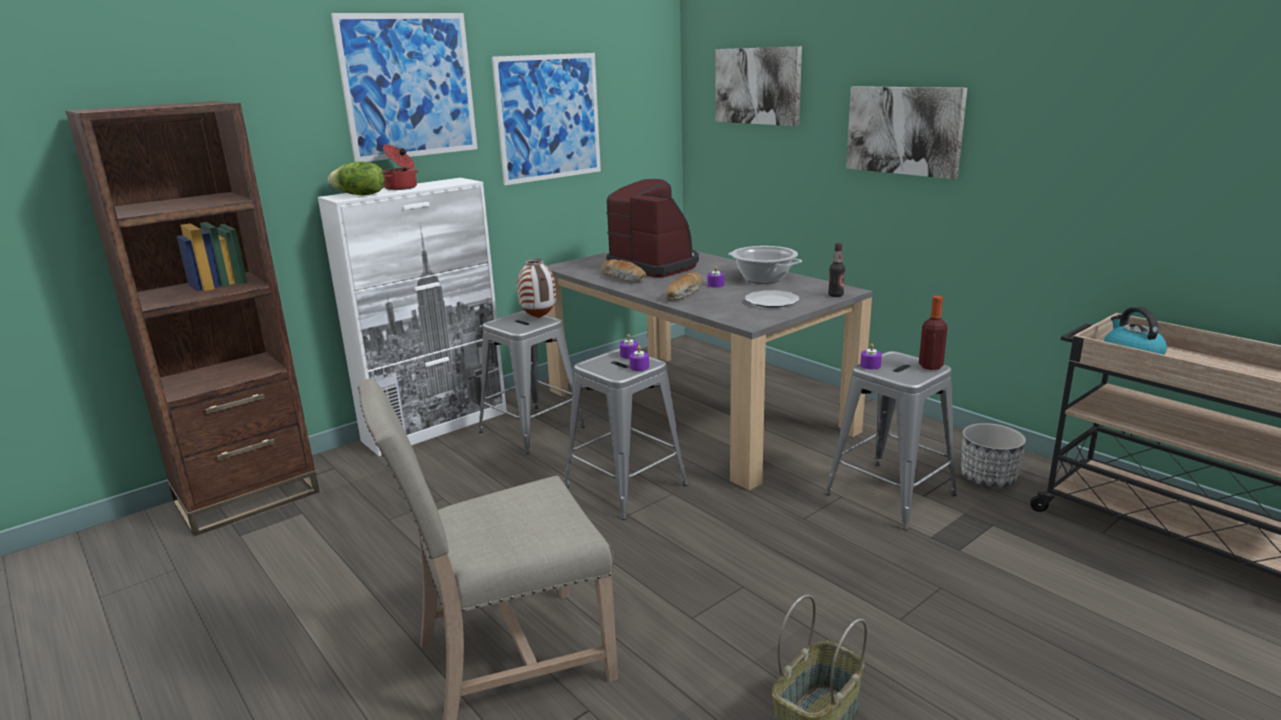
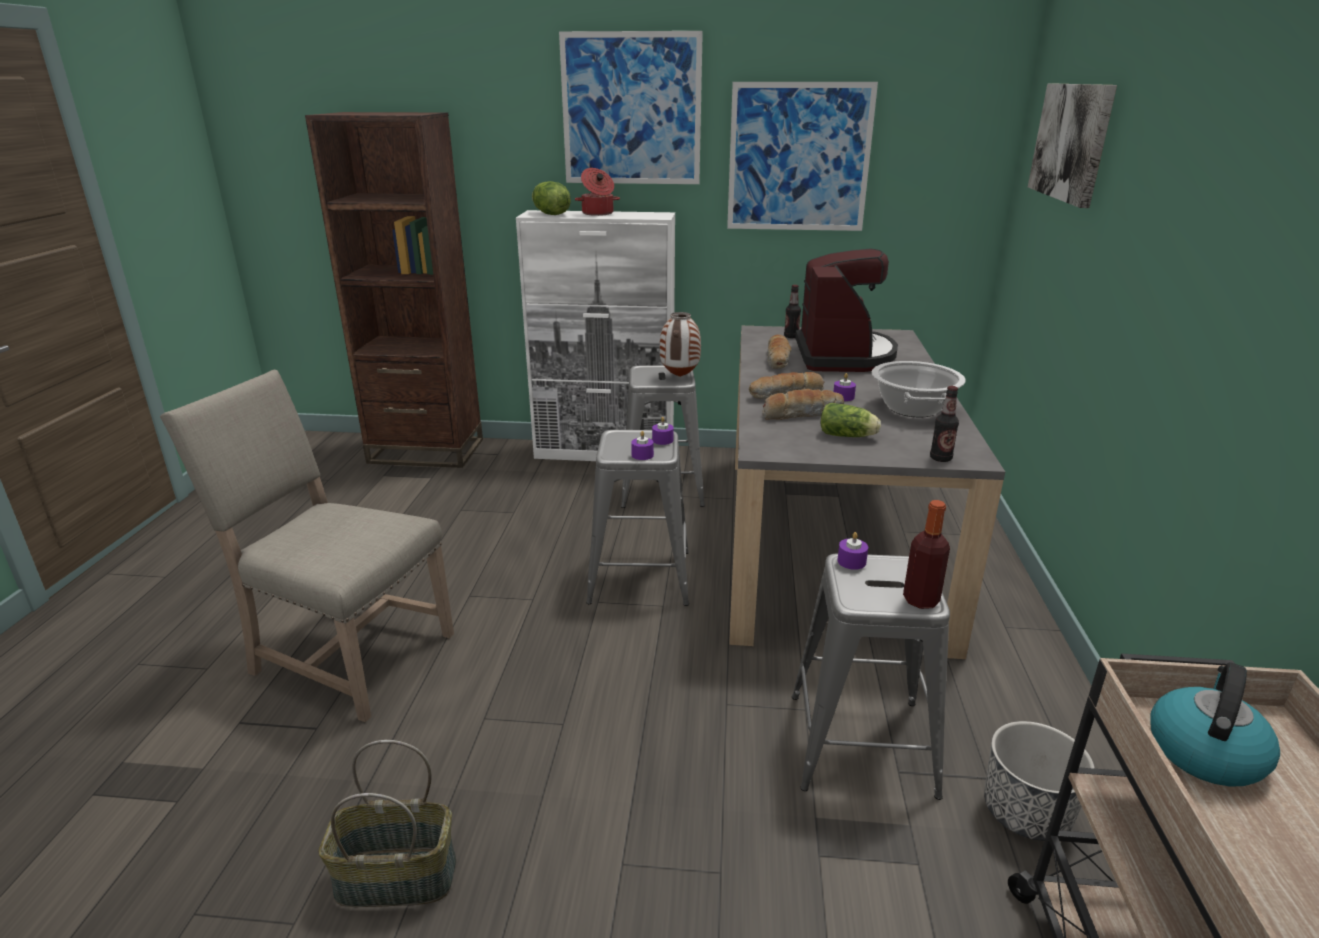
camera: 45 degrees right, 5 degrees up
(593, 264) = (791, 336): none -> bottle
(718, 300) = (801, 414): none -> bread
(771, 301) = (849, 436): plate -> lettuce
(904, 130) = (1175, 239): picture -> none

